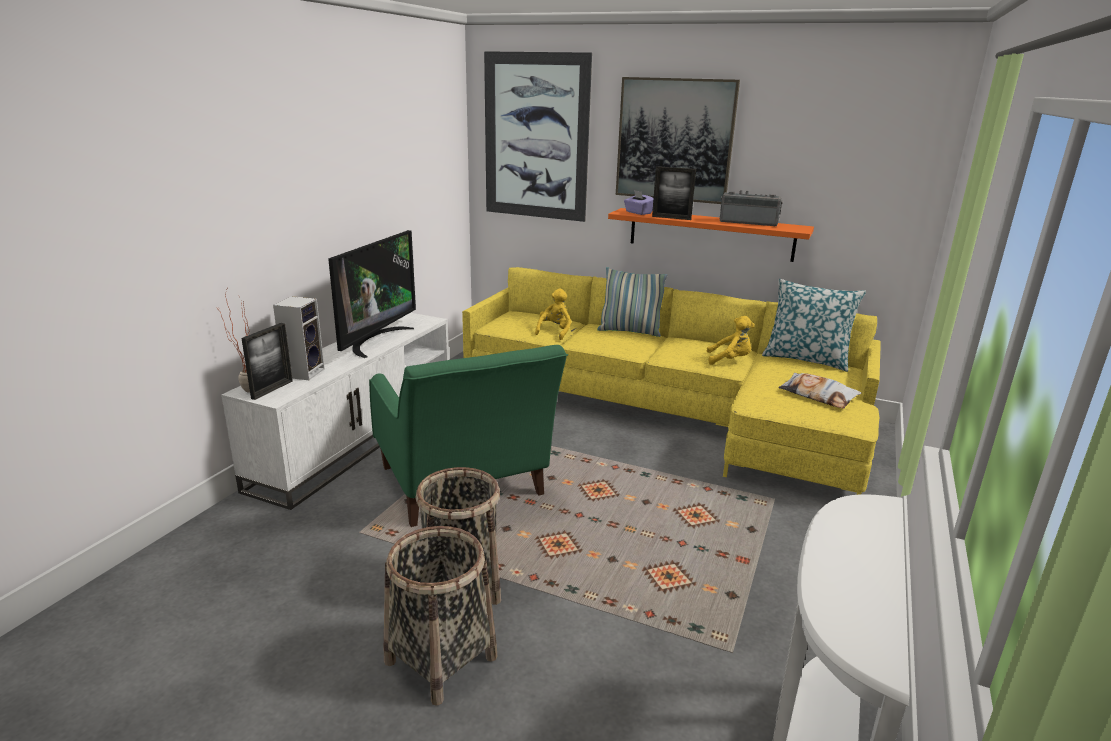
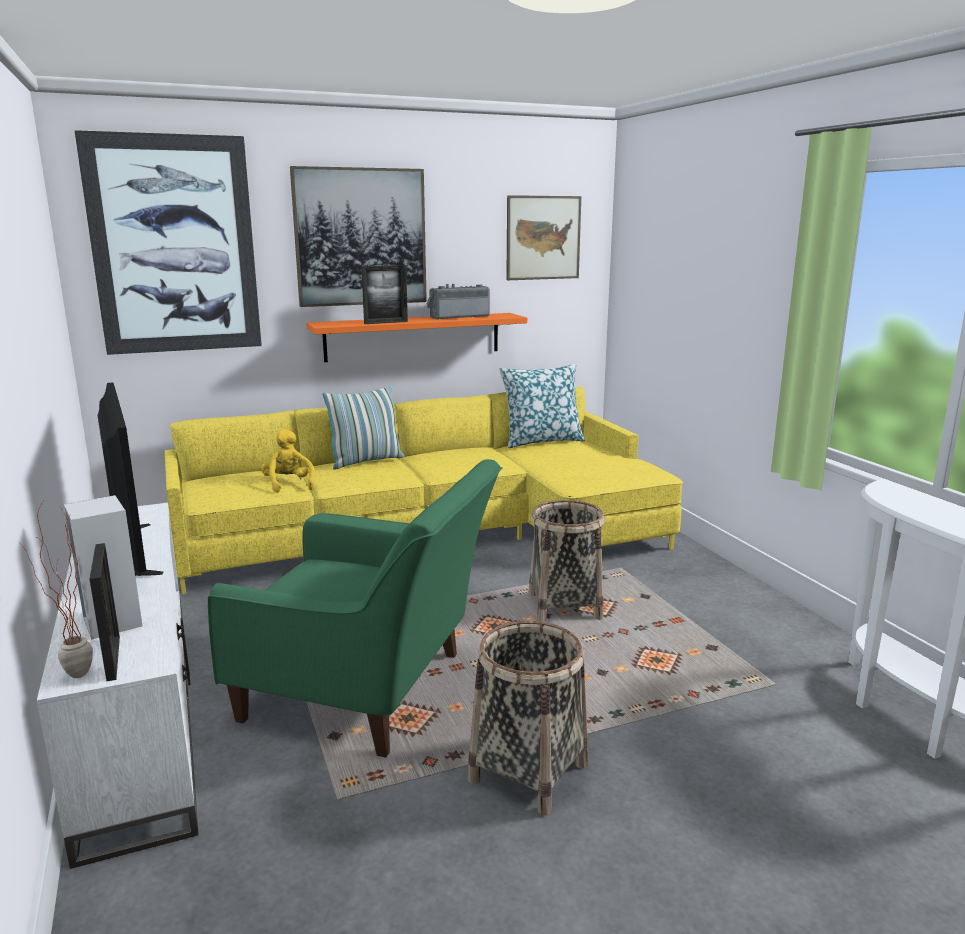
camera: 45 degrees left, 5 degrees down
(440, 659) = (629, 842): basket -> basket (564, 606)
(638, 213) = (340, 323): purple tissue box -> none
(730, 360) = (496, 458): yellow plush toy -> none
(818, 395) = (602, 463): pillow -> none
(866, 153) = (543, 238): none -> picture

